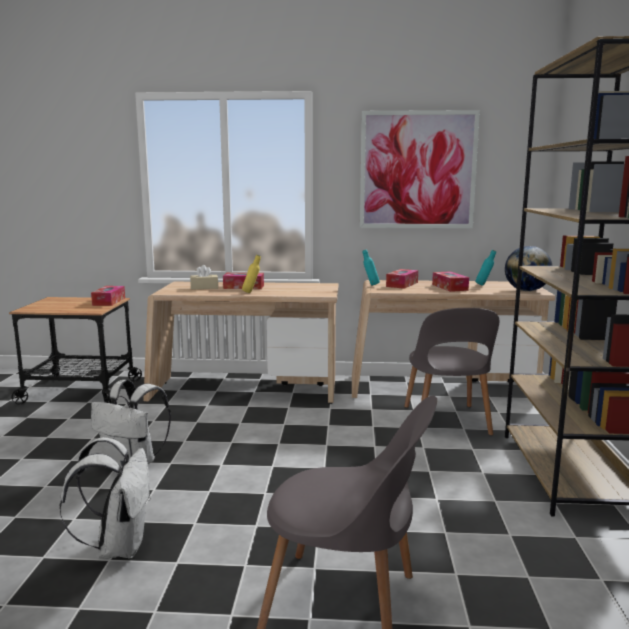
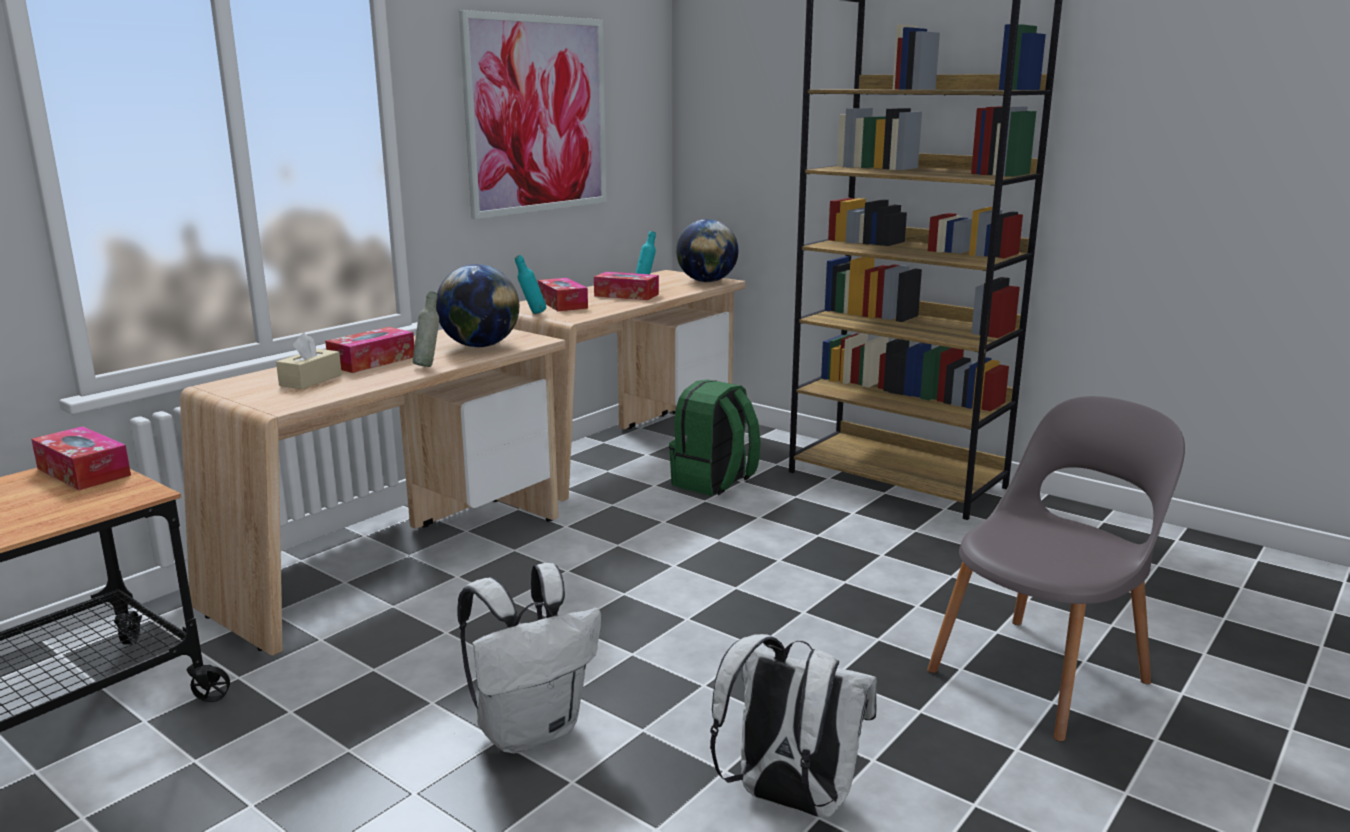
camera: 55 degrees left, 5 degrees up
(251, 292) = (428, 365): yellow bottle -> grey bottle
(296, 291) = (480, 346): none -> globe
(446, 422) = (714, 482): grey chair -> green backpack

